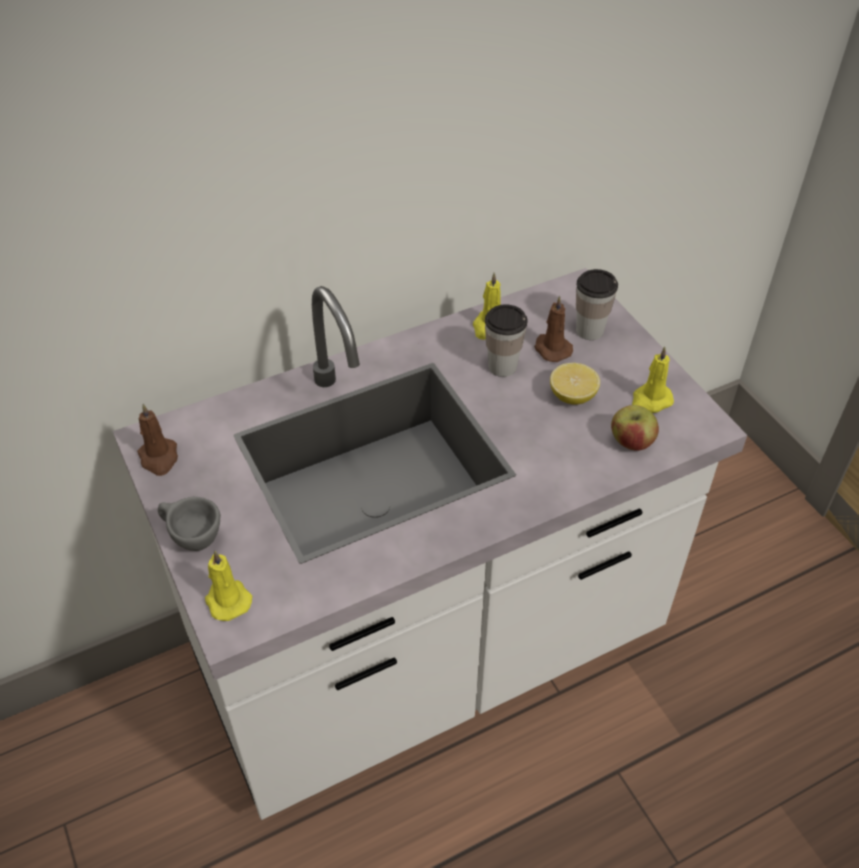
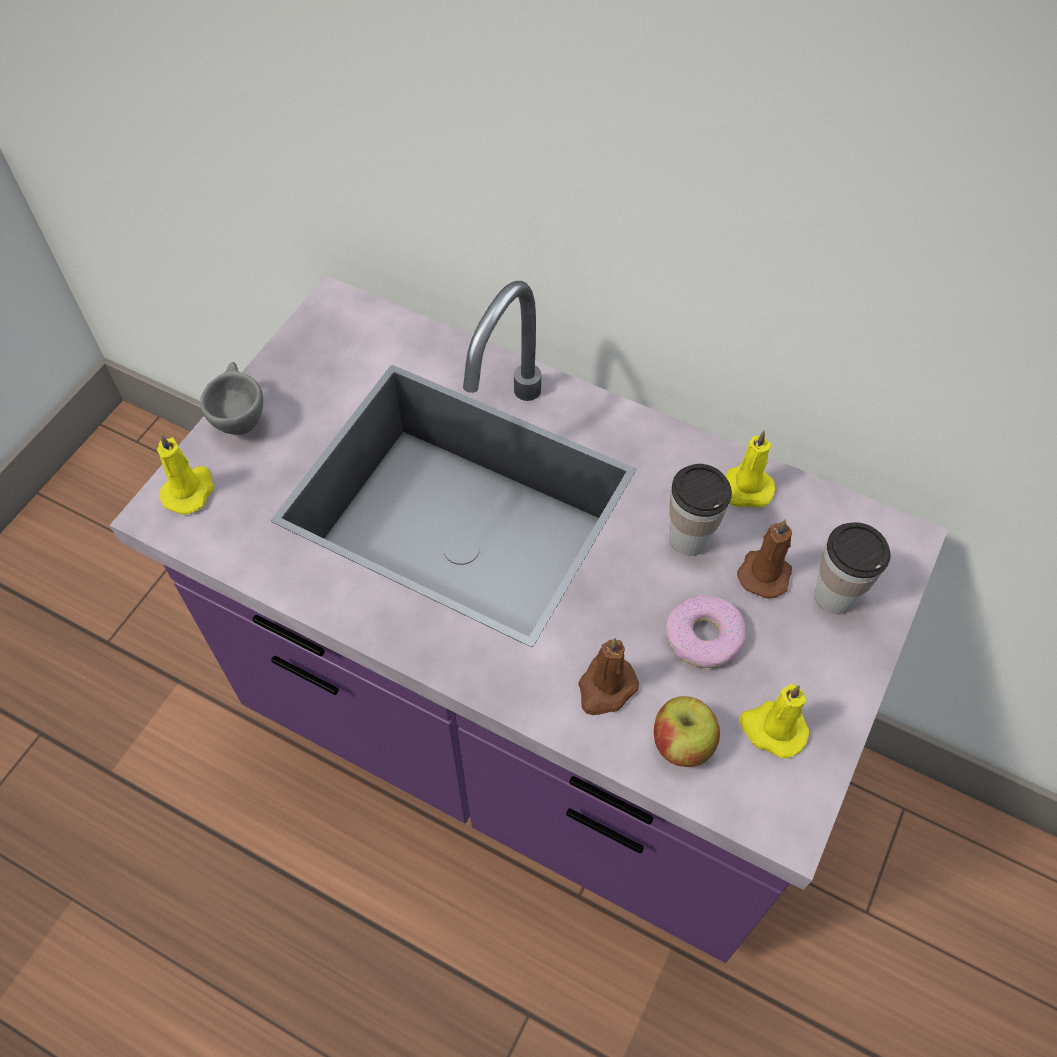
camera: 55 degrees right, 10 degrees up
(159, 458) = (318, 330): brown candle -> brown candle (605, 688)
(429, 656) = (527, 739): white counter -> purple counter
(572, 396) = (704, 638): lemon -> donut

